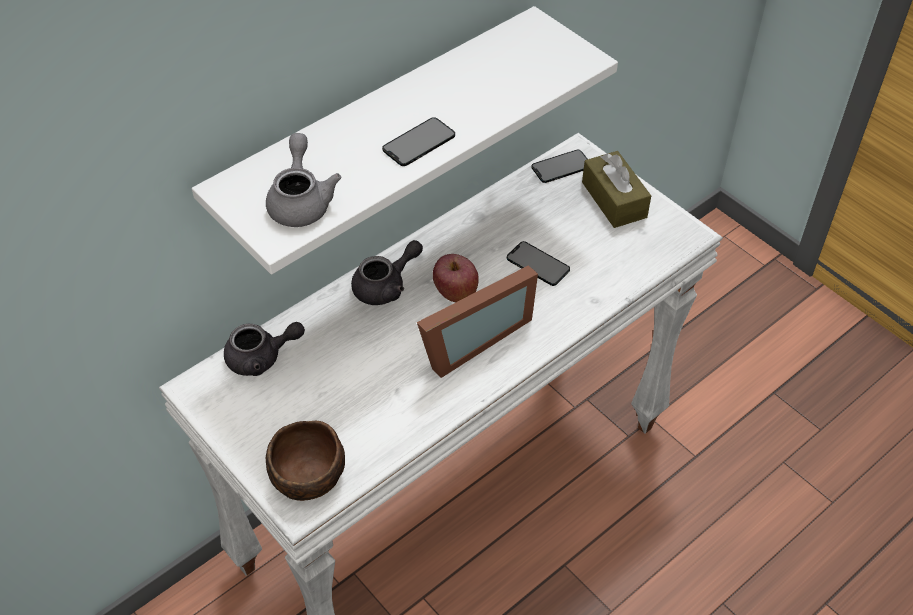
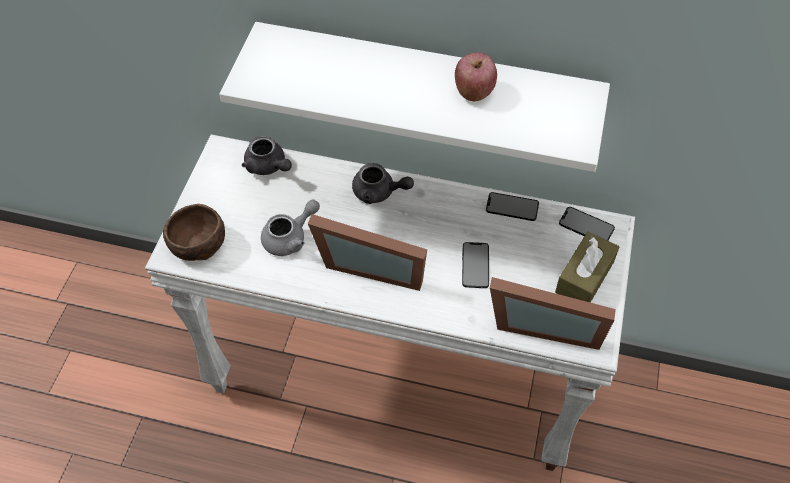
camera: 55 degrees right, 5 degrees up
(301, 201) = (286, 75): grey teapot -> grey teapot (290, 238)
(419, 142) = (394, 101): phone -> phone (512, 207)
(455, 292) = (406, 233): apple -> apple (474, 91)
(640, 254) = (544, 323): none -> picture frame

